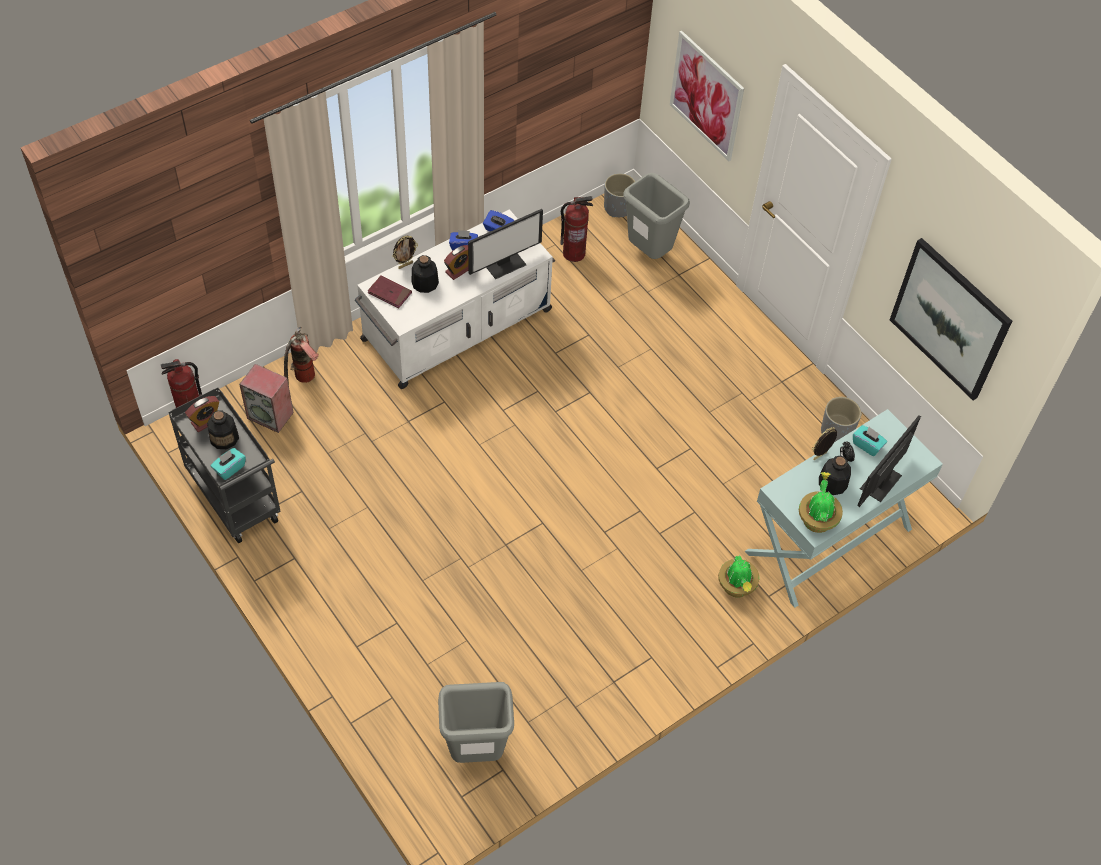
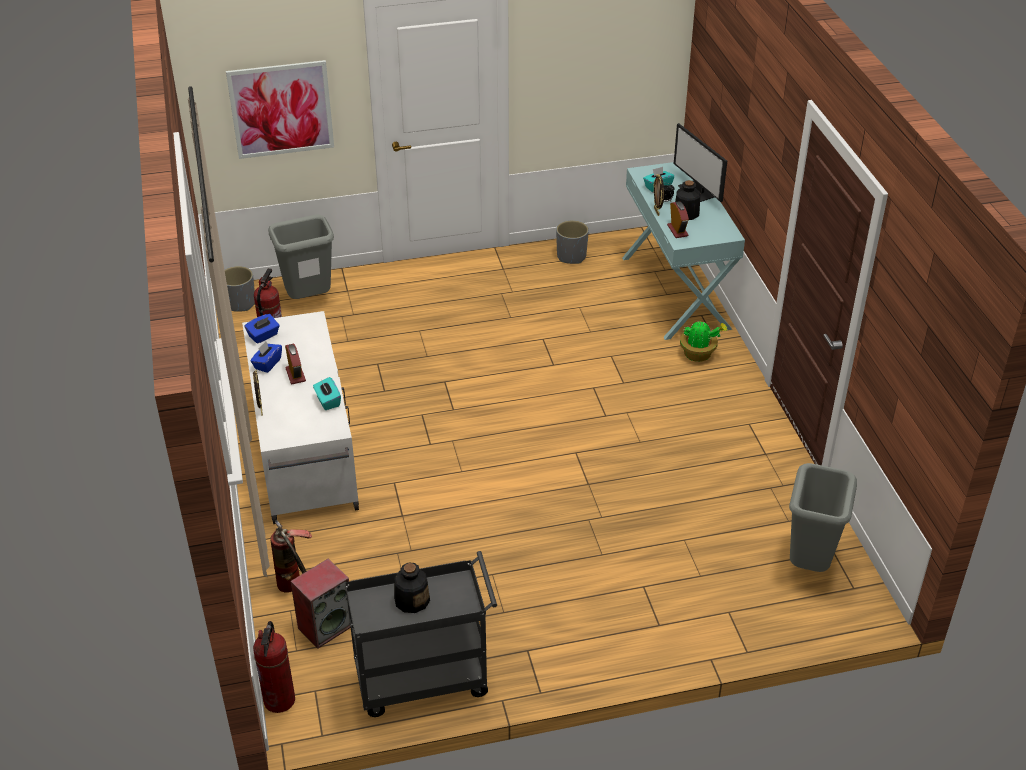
camera: 65 degrees left, 15 degrees down
(206, 421) = (379, 611): alarm clock -> alarm clock (677, 230)
(229, 468) = (457, 604): turquoise tissue box -> turquoise tissue box (327, 401)
(389, 293) = (290, 430): red book -> none
(424, 283) = (295, 402): bottle -> none
(505, 264) = (310, 342): monitor -> none
(817, 519) = (718, 230): potted plant -> none
(950, 319) = (614, 65): picture -> none

